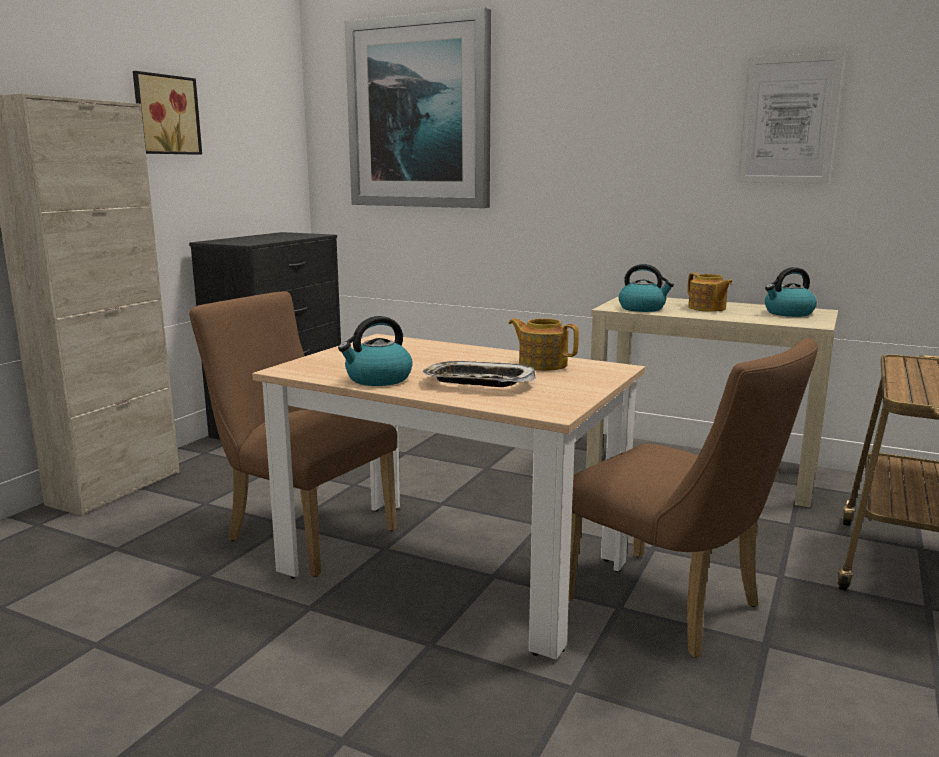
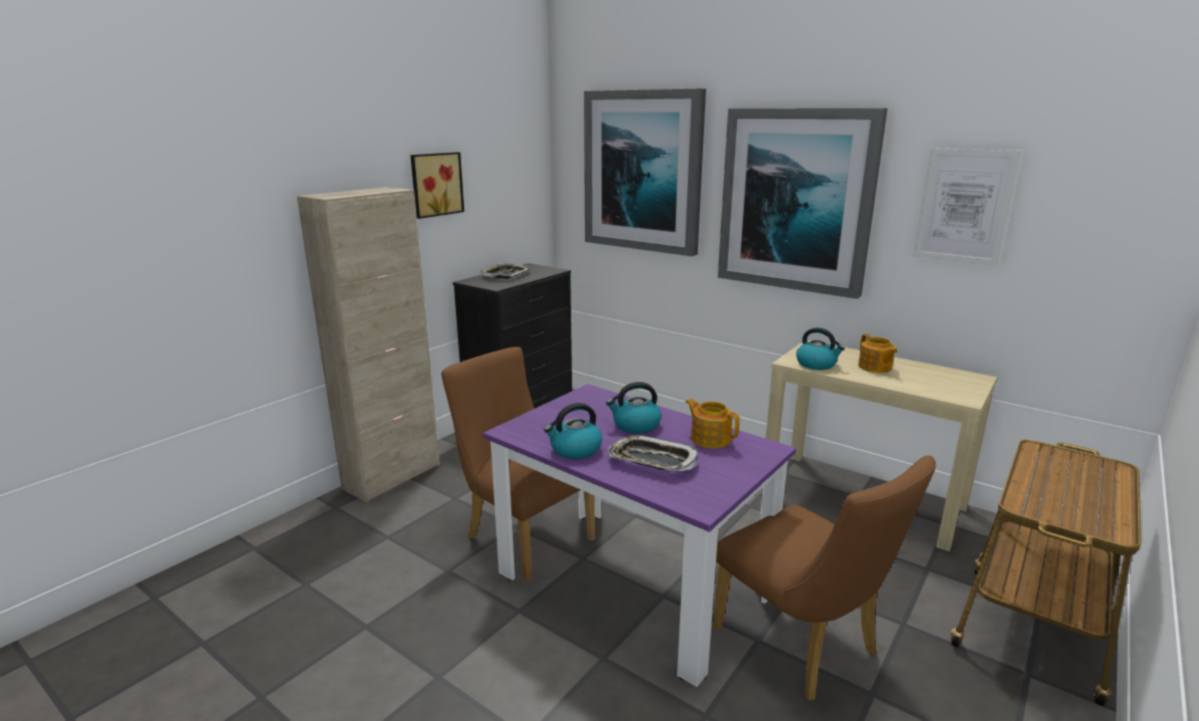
camera: 10 degrees right, 5 degrees up
(256, 238) = (505, 275): none -> tray
(453, 568) = (632, 585): beige dining table -> purple dining table
(602, 131) = (796, 200): none -> picture
(788, 313) = (947, 380): kettle -> kettle (635, 425)

